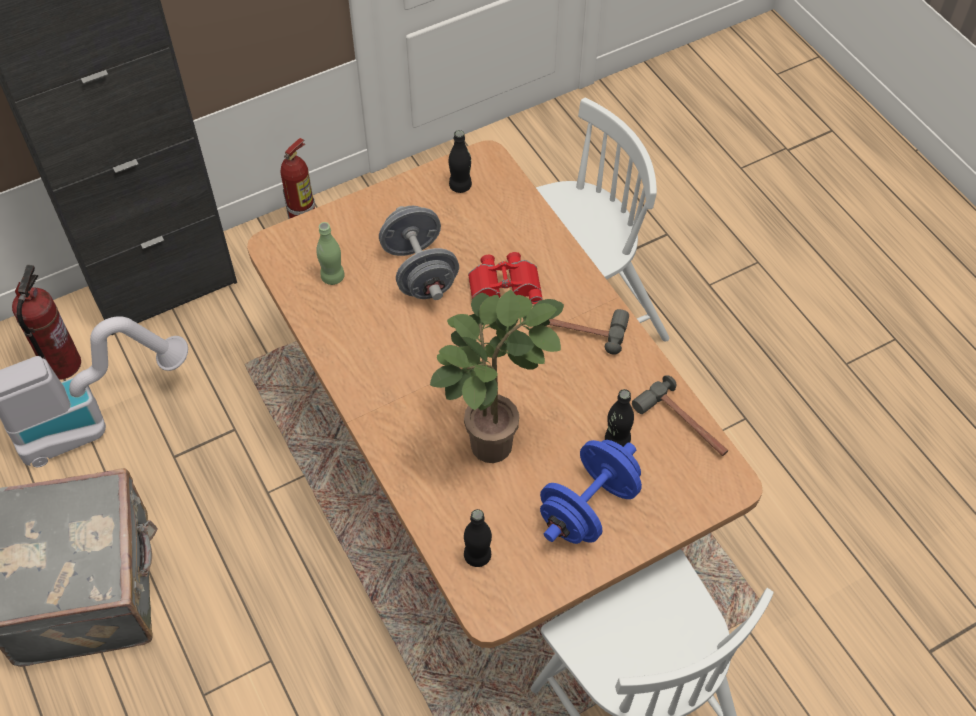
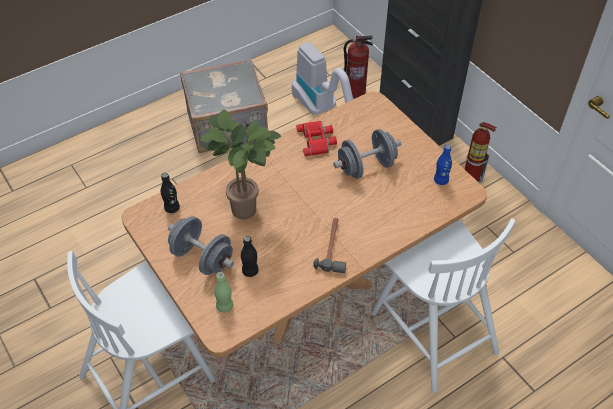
camera: 85 degrees right, 5 degrees down
(332, 277) = (355, 129): green bottle -> green bottle (224, 306)
(460, 186) = (441, 180): black bottle -> blue bottle
(504, 284) = (363, 208): red binoculars -> red binoculars (317, 140)
(588, 507) = (202, 258): blue dumbbell -> grey dumbbell
(684, 425) = (263, 307): hammer -> none

